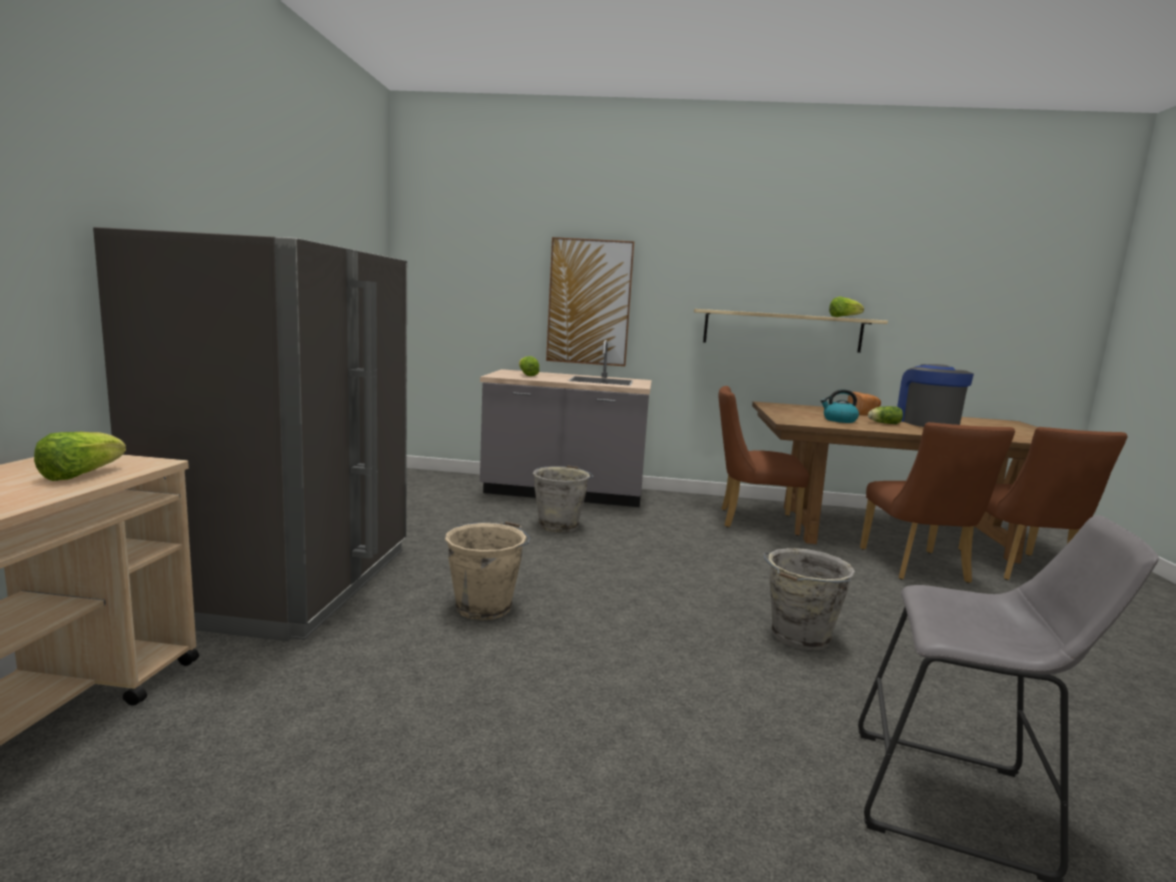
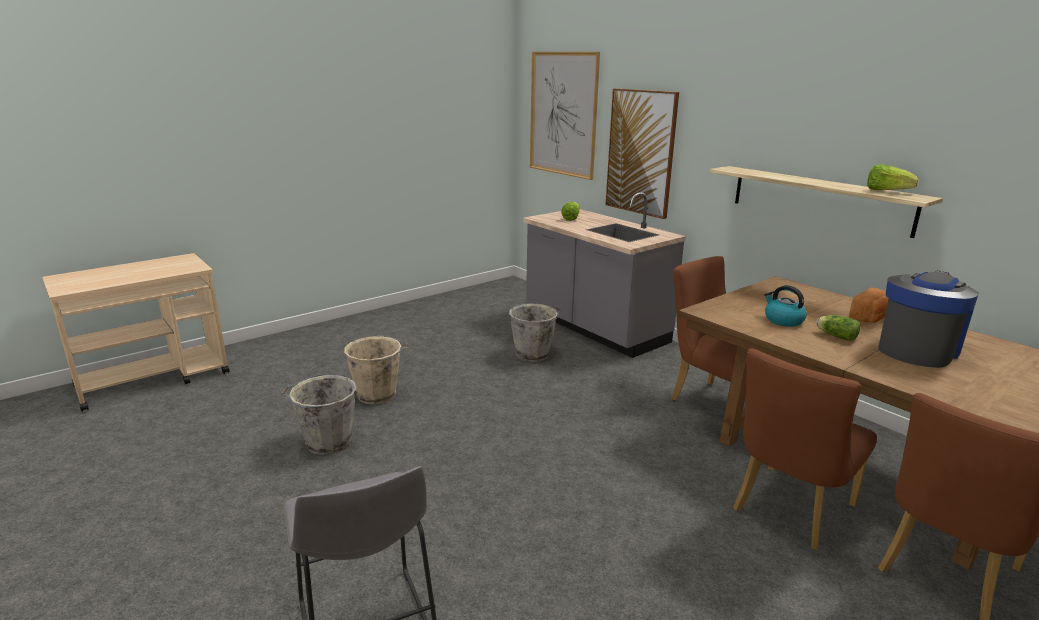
camera: 45 degrees right, 10 degrees up
(80, 475) = (161, 271): lettuce -> none
(289, 583) = (322, 345): grey fridge -> none
(474, 265) = (563, 114): none -> picture
(799, 637) = (517, 502): grey bucket -> grey bucket (327, 442)

